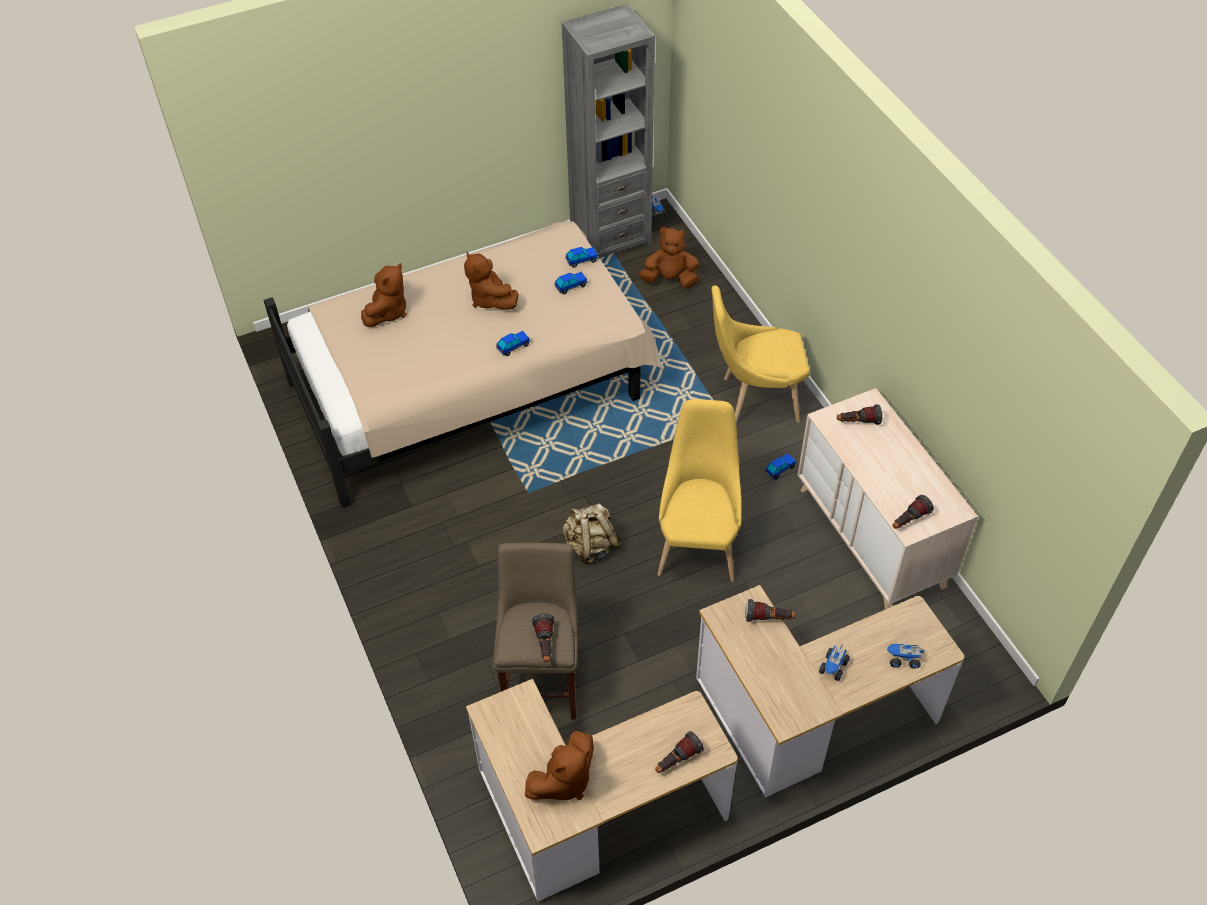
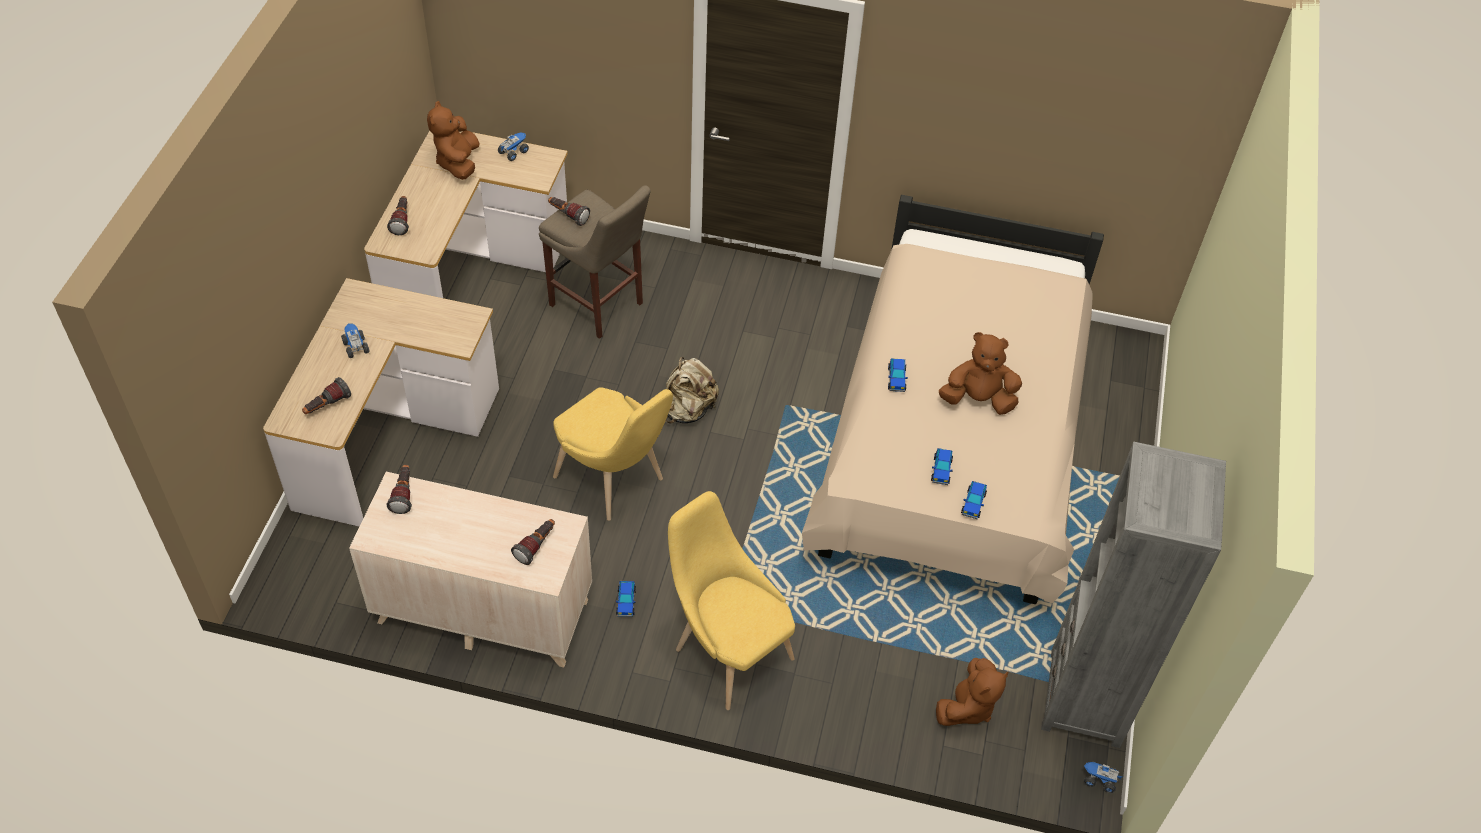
camera: 125 degrees right, 0 degrees up
(388, 312) = (1026, 321): brown plush toy -> none
(754, 399) = (727, 650): yellow chair -> yellow chair turned 75 degrees counterclockwise
(769, 618) = (436, 341): flashlight -> flashlight (327, 406)
(903, 659) = (309, 391): toy truck -> toy truck (513, 152)

